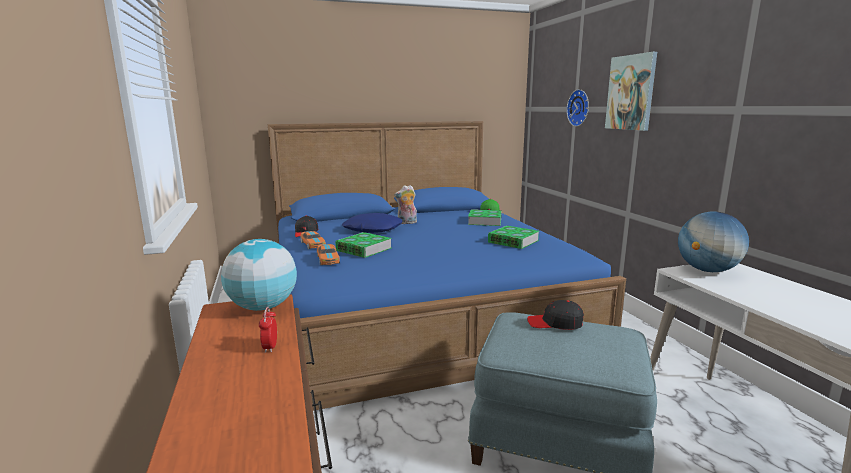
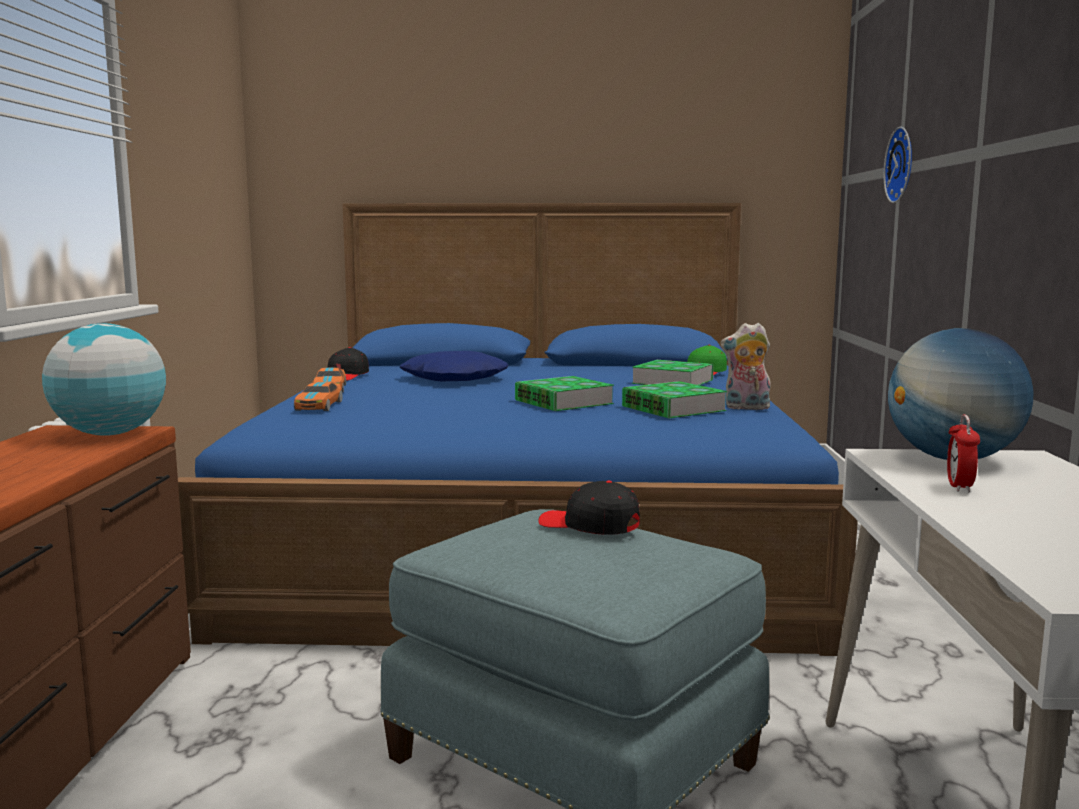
camera: 20 degrees right, 5 degrees down
(270, 347) = (41, 469): alarm clock -> alarm clock (959, 487)
(364, 249) = (394, 399): book -> book (563, 402)
(407, 223) = (527, 375): plush toy -> plush toy (746, 408)
(631, 92) = (966, 120): picture -> none

